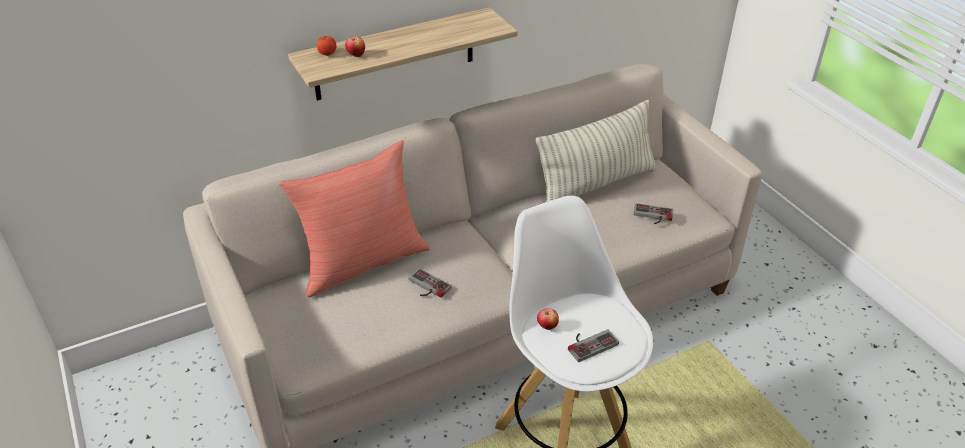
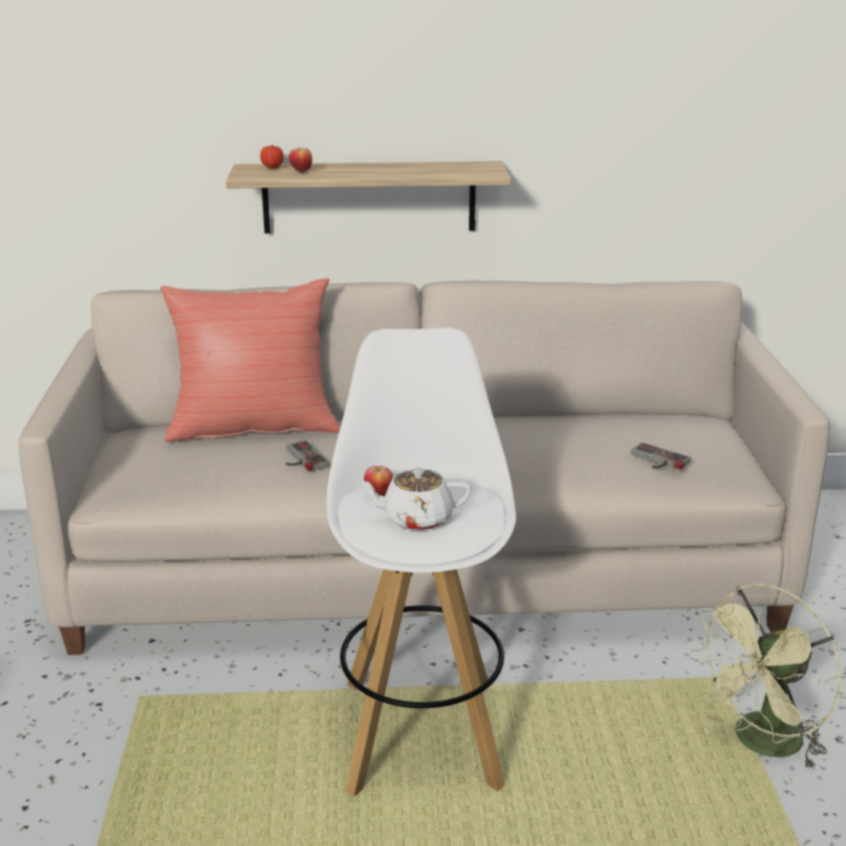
camera: 25 degrees right, 15 degrees down
(589, 343) = (416, 518): game controller -> white teapot
(596, 184) = (607, 420): pillow -> none
(756, 382) = (761, 744): none -> green fan

